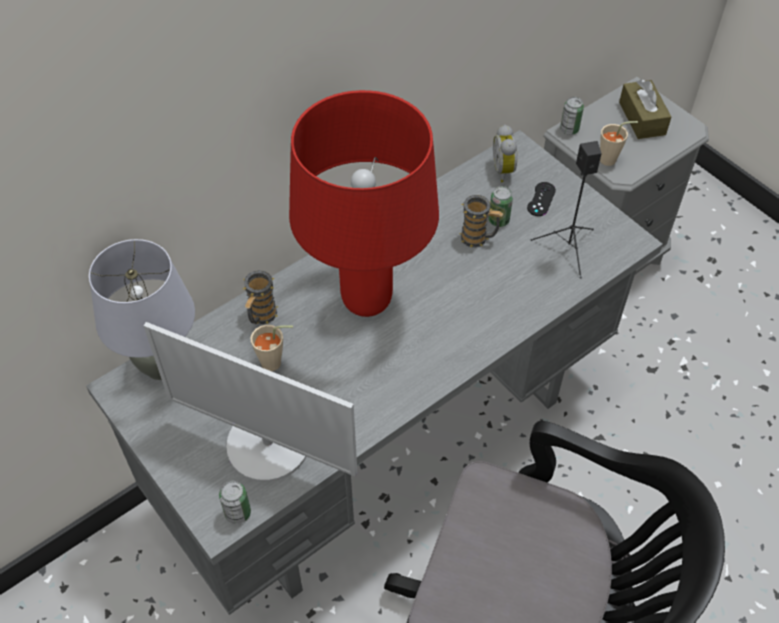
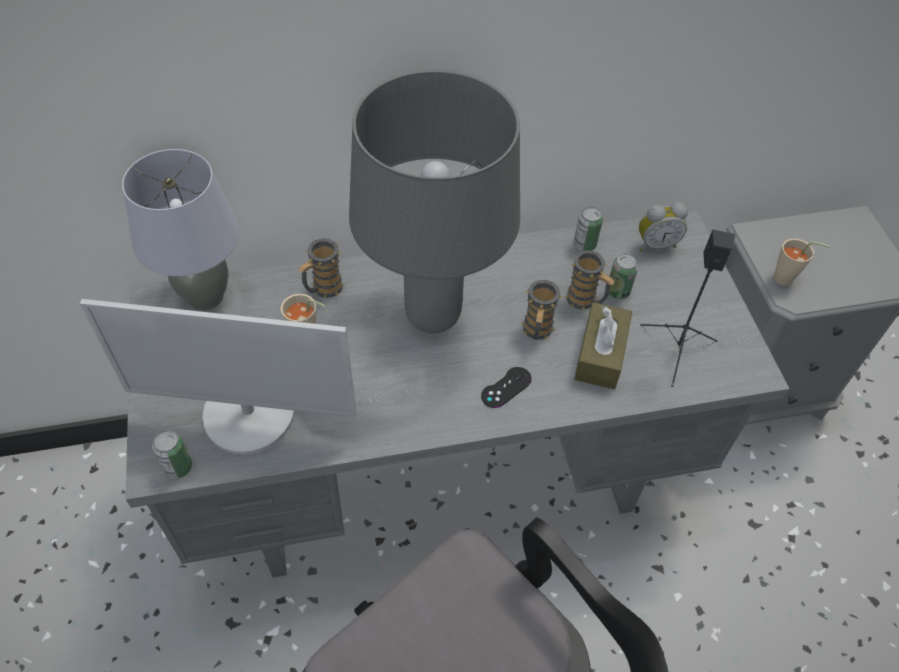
camera: 25 degrees right, 0 degrees up
(268, 445) = (249, 414): monitor -> monitor turned 45 degrees counterclockwise
(366, 300) = (433, 315): red table lamp -> grey table lamp
(456, 279) = (536, 332): none -> mug
(505, 170) = (655, 244): alarm clock -> alarm clock turned 120 degrees counterclockwise
(541, 199) = (677, 288): black game controller -> black game controller (506, 387)
(569, 129) = (757, 232): can -> can (584, 244)
(642, 118) = (847, 250): brown tissue box -> brown tissue box (600, 354)

